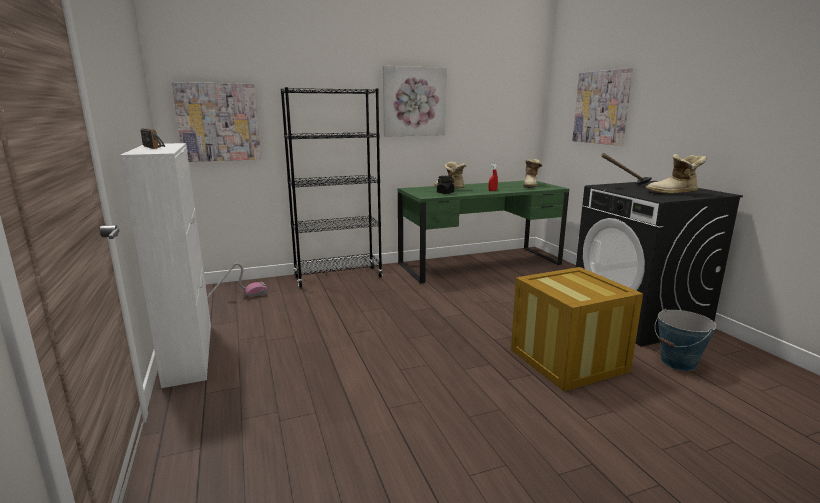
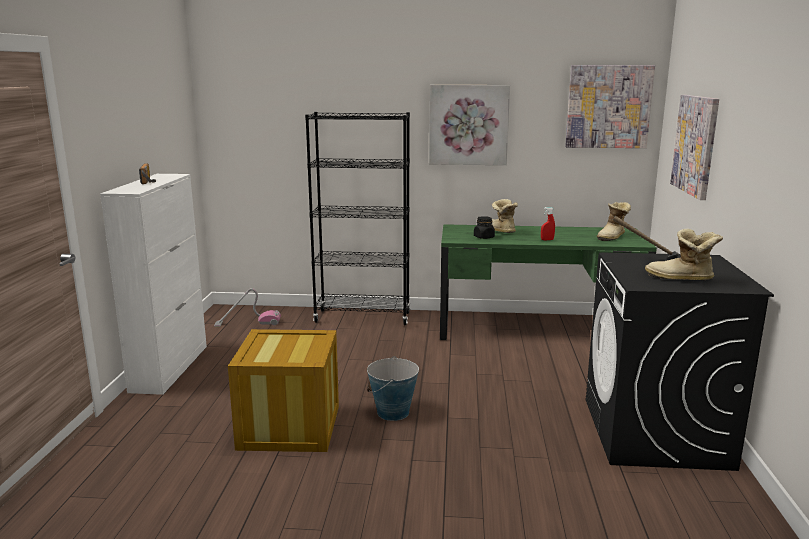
camera: 25 degrees right, 0 degrees up
(218, 122) = (255, 144): picture -> picture (608, 106)
(568, 360) = (501, 458): crate -> crate (290, 427)
(678, 363) = (632, 493): bucket -> bucket (393, 412)

